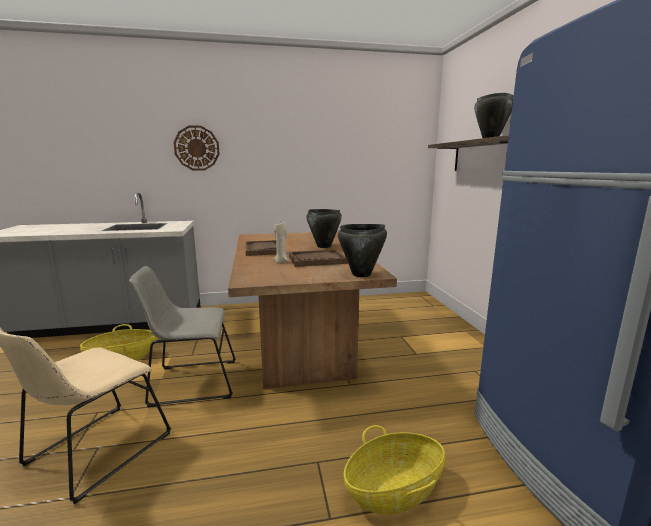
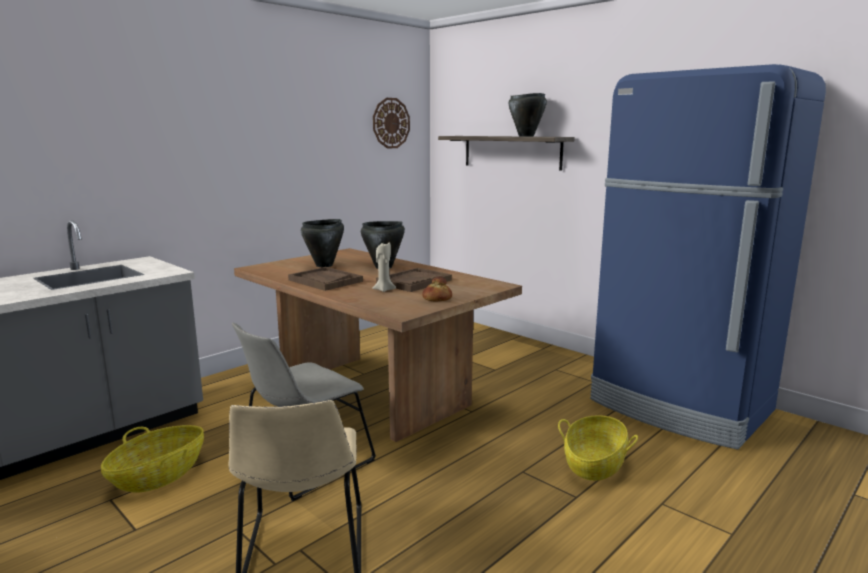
camera: 35 degrees left, 0 degrees up
(197, 148) = (150, 144): wall clock -> wall clock (391, 123)
(298, 275) = (437, 299): none -> bread
(361, 274) = (488, 287): black cooking pot -> black cooking pot (324, 265)

